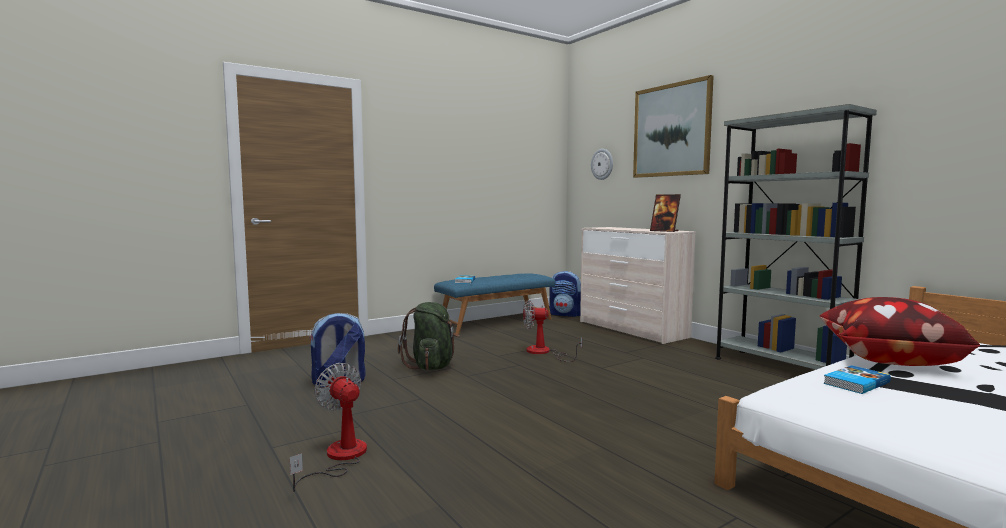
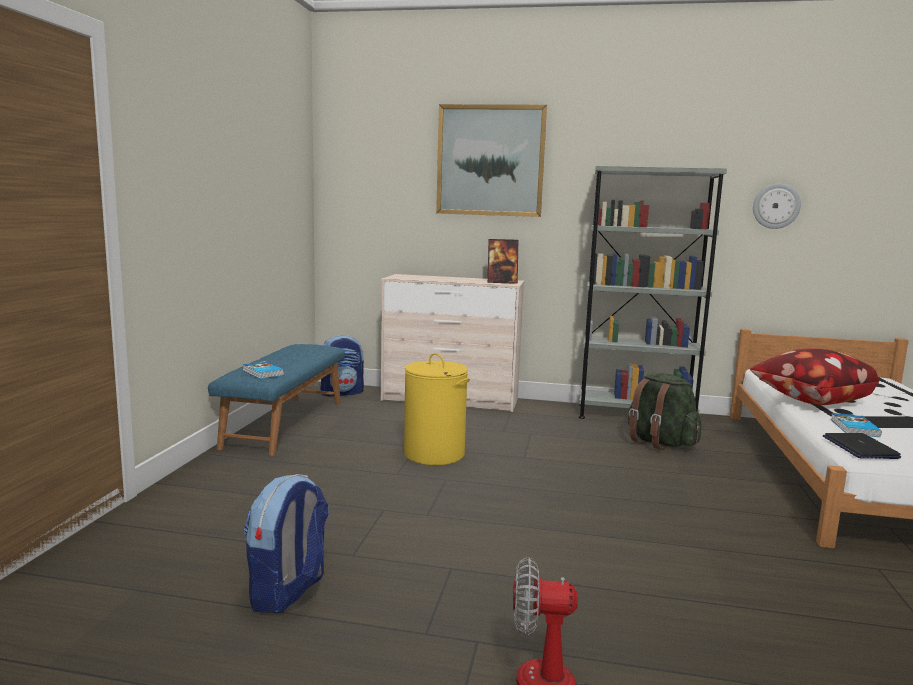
camera: 45 degrees left, 5 degrees up
(431, 366) = (356, 516): green backpack -> green backpack (659, 443)
(544, 352) = (434, 454): fan -> yellow laundry basket
(602, 164) = (381, 191): wall clock -> wall clock (776, 206)
(797, 392) = (859, 447): none -> laptop

